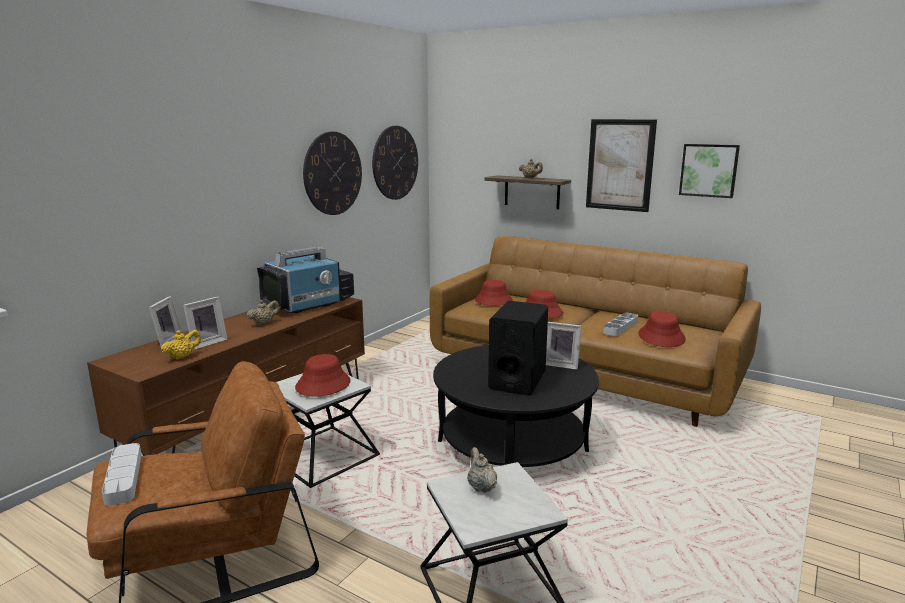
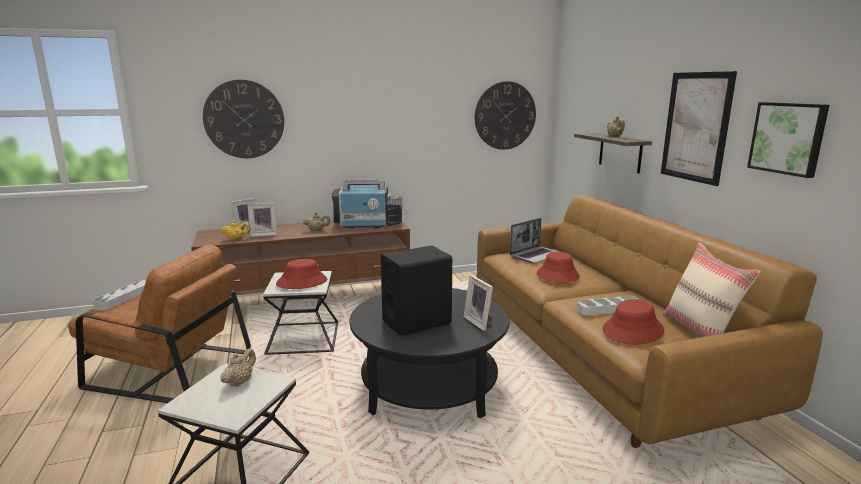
camera: 40 degrees right, 0 degrees up
(333, 173) = (426, 121): wall clock -> wall clock (244, 119)
(493, 301) = (536, 255): red hat -> laptop
(691, 326) = (700, 332): none -> beige pillow

